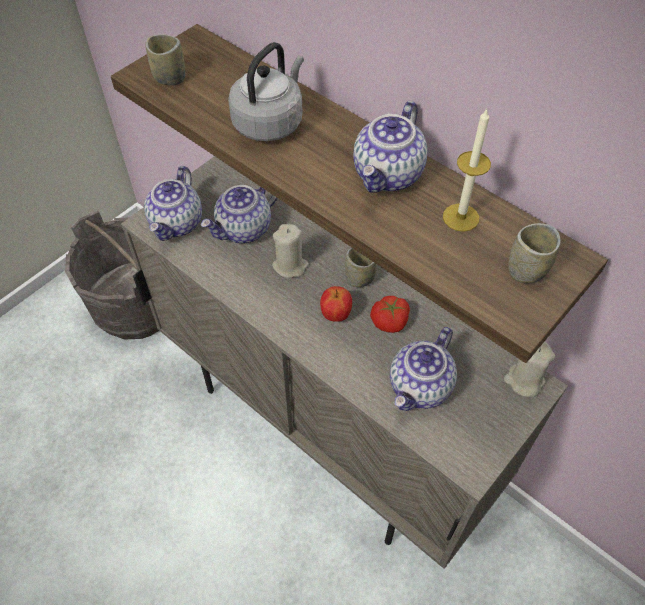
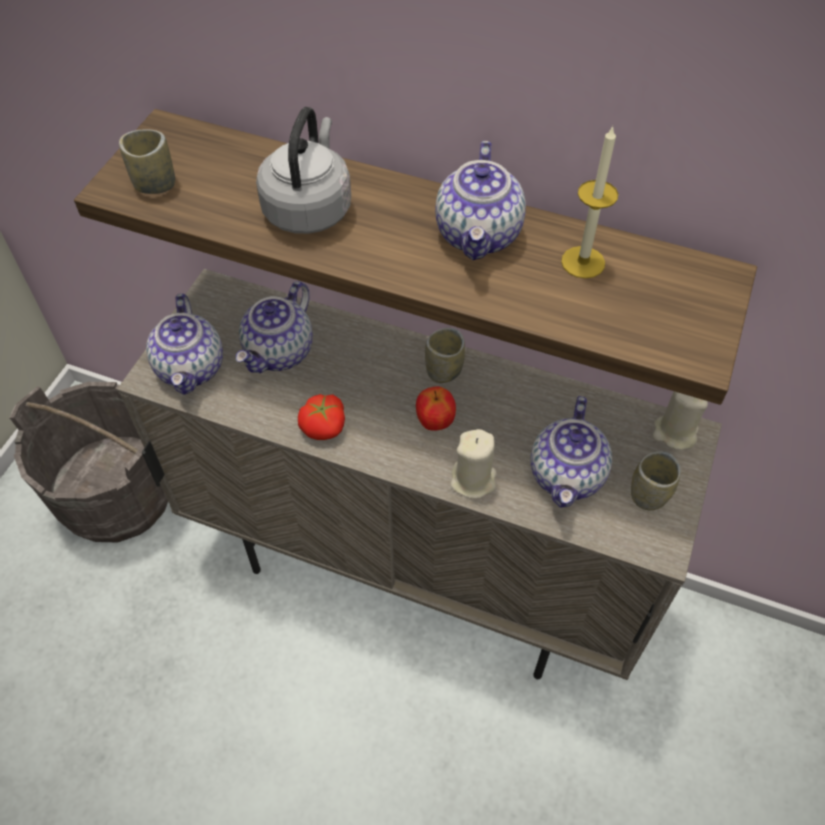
camera: 20 degrees left, 0 degrees up
(290, 266) = (355, 380): beige candle -> beige candle (473, 480)
(390, 321) = (500, 411): tomato -> tomato (324, 426)
(526, 270) = (681, 301): cup -> cup (648, 495)

